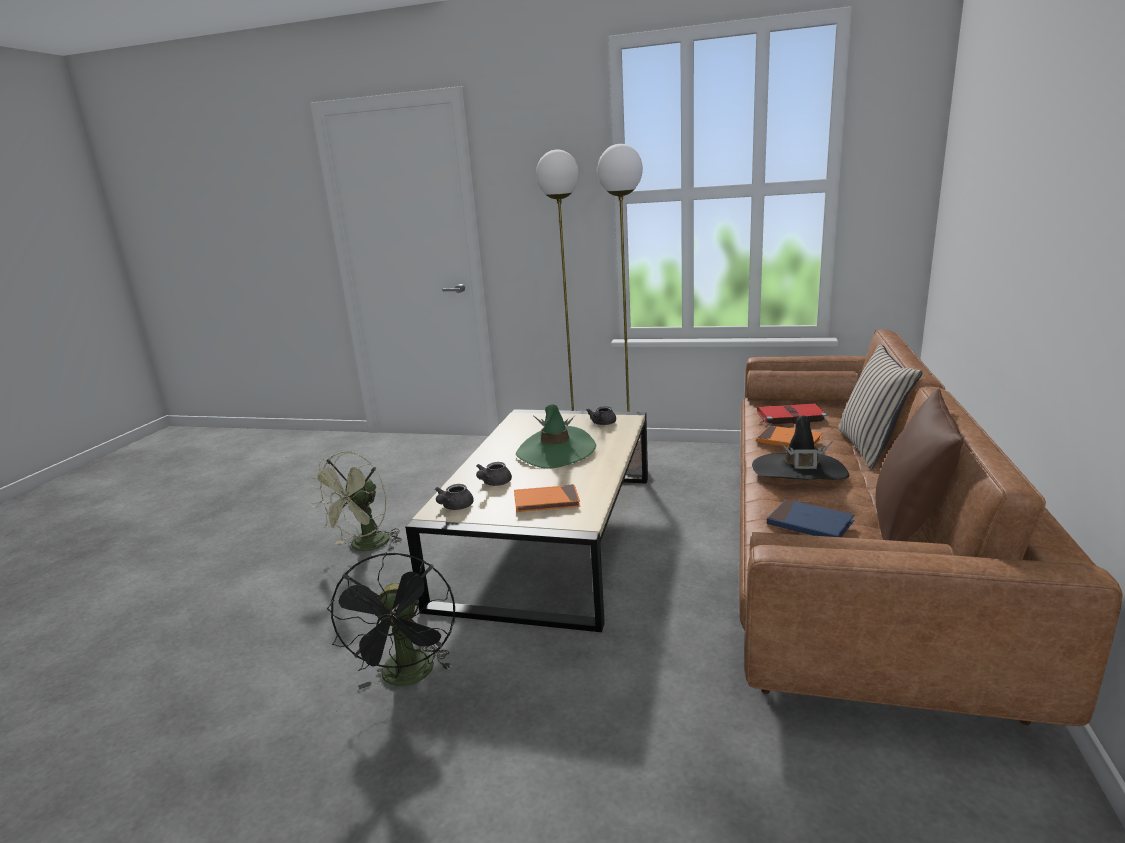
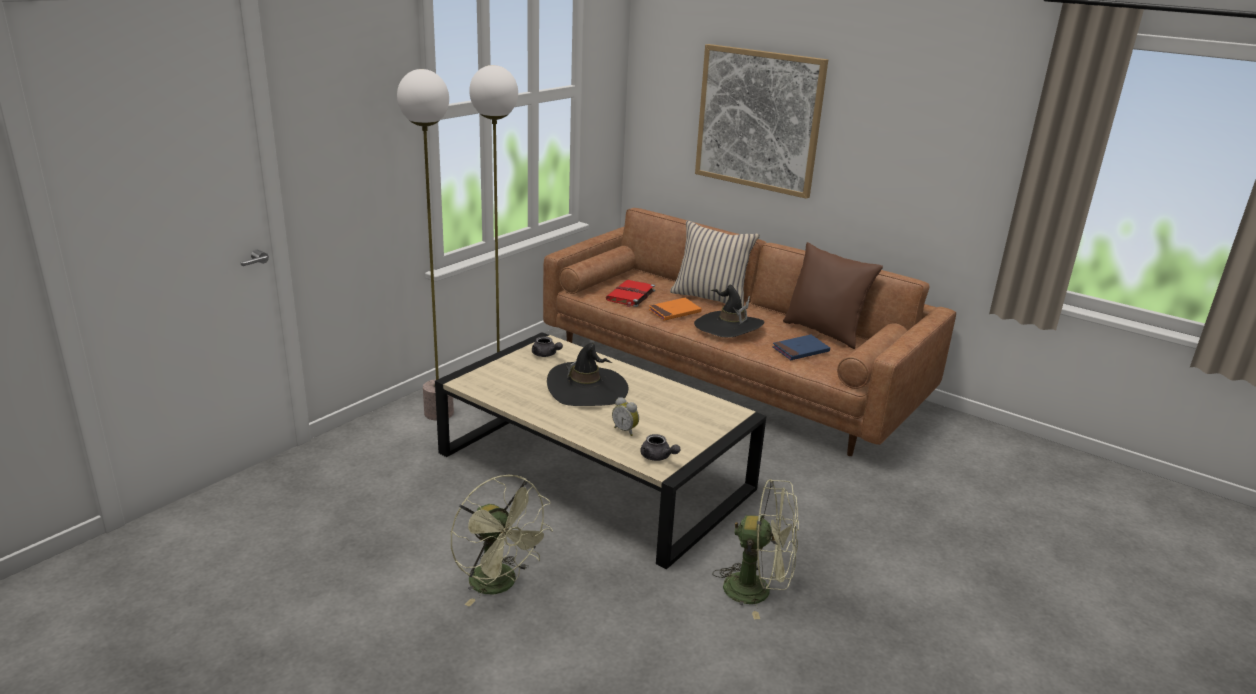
camera: 70 degrees left, 5 degrees up
(409, 678) = (758, 590): black fan -> green fan
(493, 483) = (626, 430): grey teapot -> alarm clock
(546, 502) = (688, 417): orange book -> none
(556, 452) = (587, 389): green hat -> black hat
(1001, 209) = (758, 120): none -> picture

